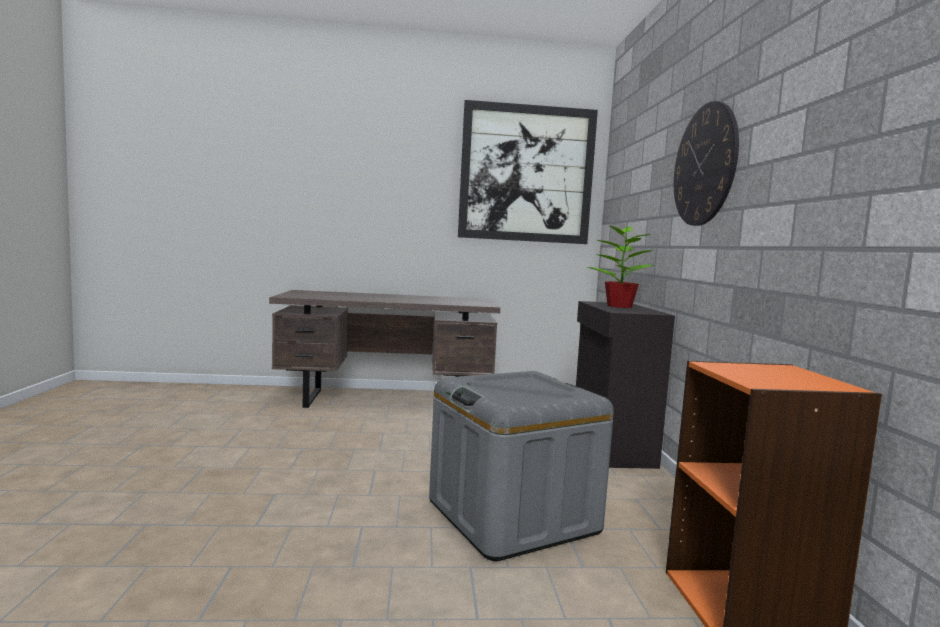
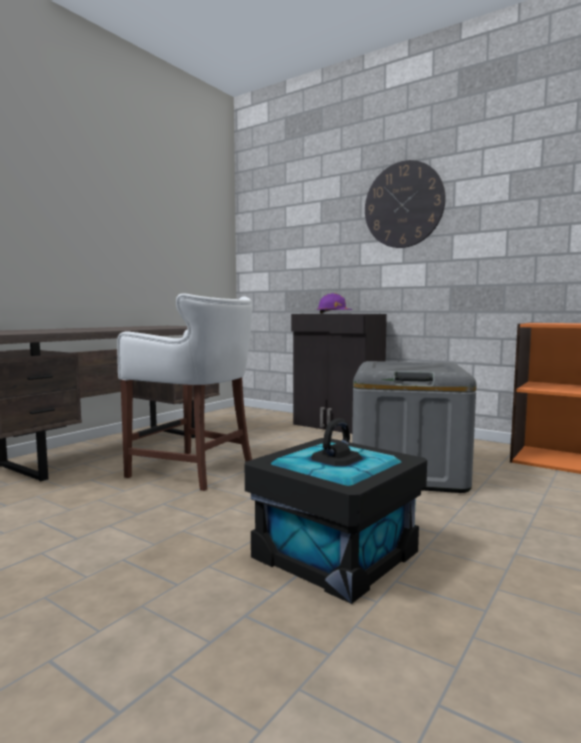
camera: 50 degrees left, 0 degrees up
(262, 530) = (336, 555): none -> black storage box
(381, 436) = (195, 470): none -> white stool
(526, 174) = (183, 201): picture -> none
(619, 306) = (333, 313): potted plant -> purple hard hat

